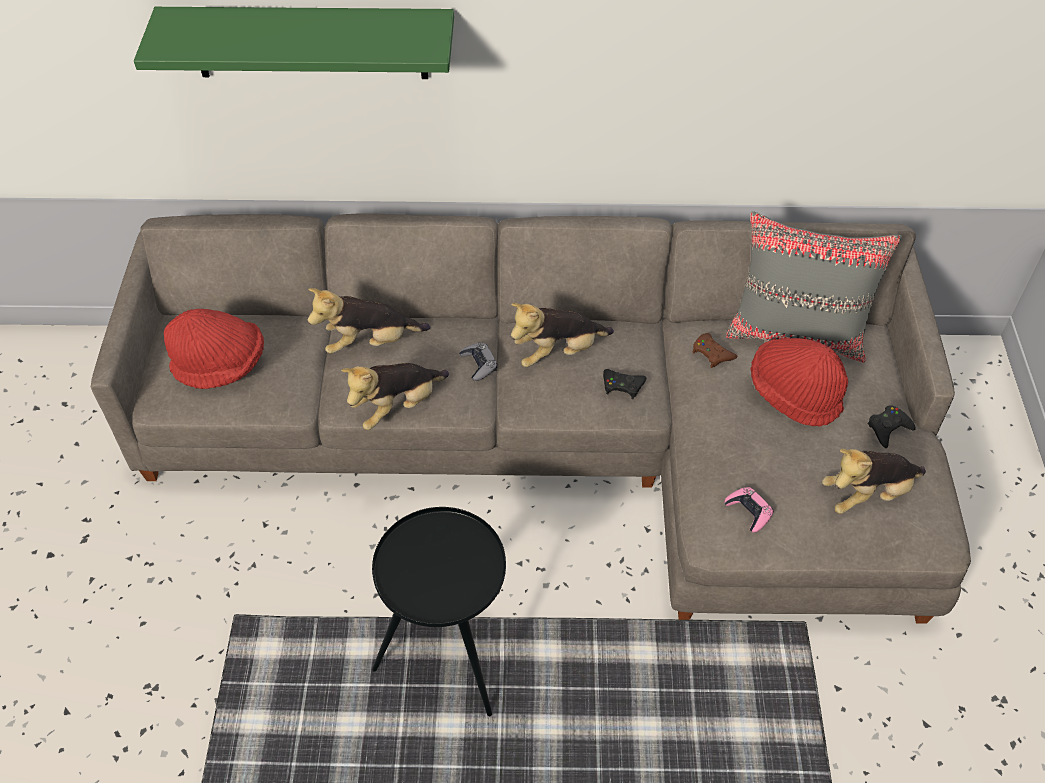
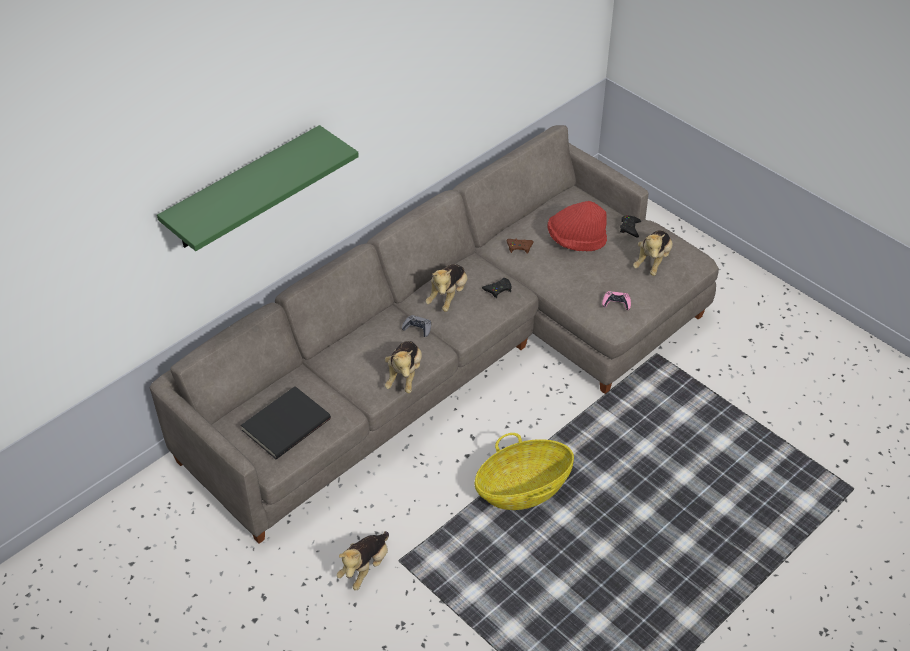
camera: 45 degrees left, 5 degrees down
(221, 366) = (285, 424): red hat -> black book
(369, 342) = (348, 357): plush toy -> plush toy (365, 567)
(449, 651) = (523, 489): black side table -> basket
(797, 333) = (544, 213): grey pillow -> none

